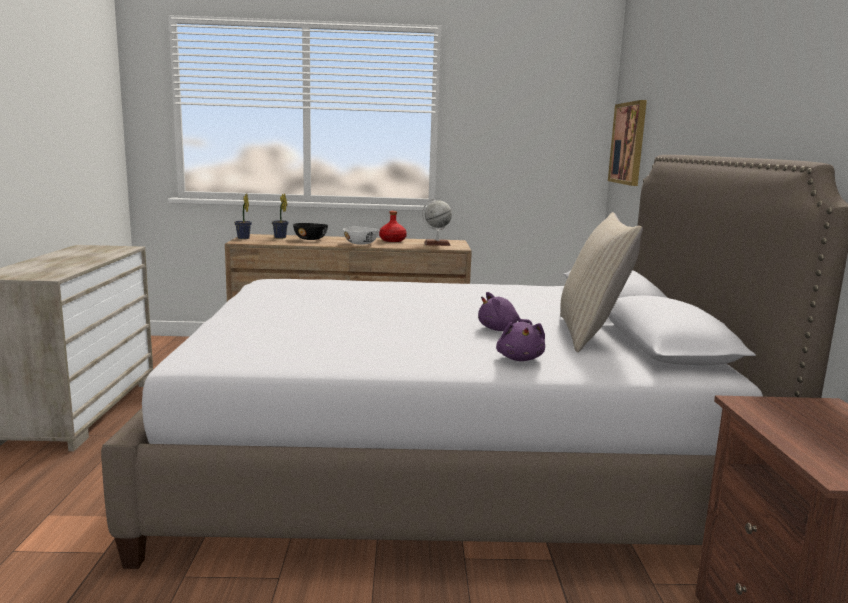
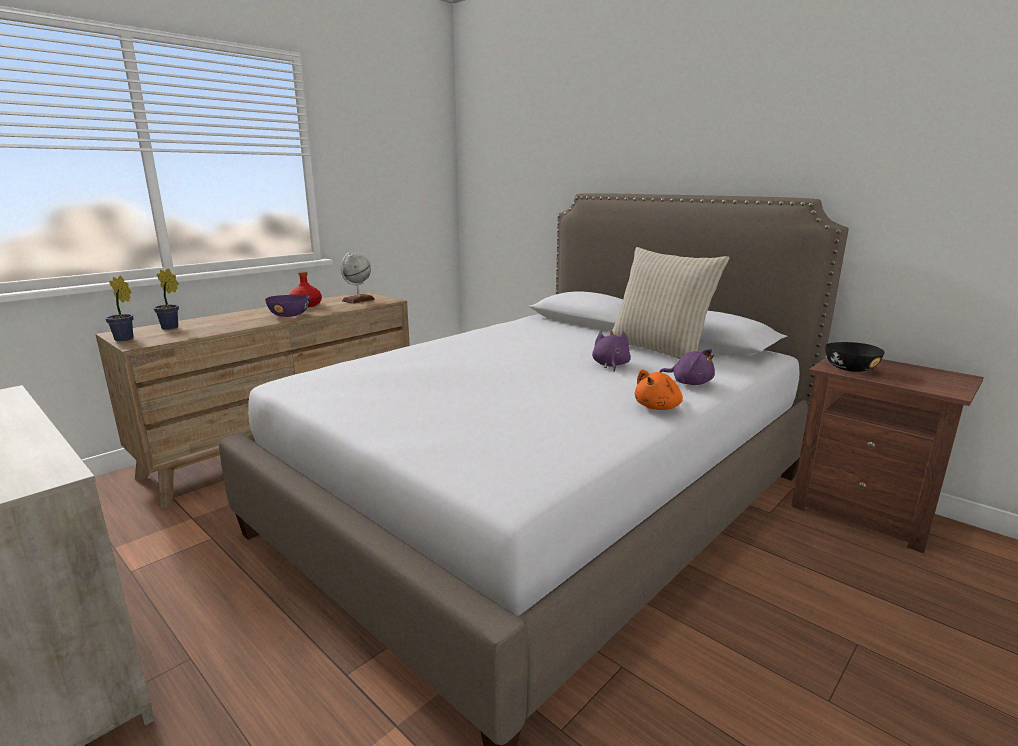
camera: 45 degrees left, 5 degrees up
(311, 239) = (216, 322): black bowl -> black bowl (850, 369)
(361, 244) = (290, 315): white bowl -> purple bowl
(427, 361) = (658, 407): none -> orange plush toy
(500, 330) = (610, 365): purple plush toy -> purple plush toy turned 150 degrees clockwise
(628, 143) = (494, 182): picture -> none

